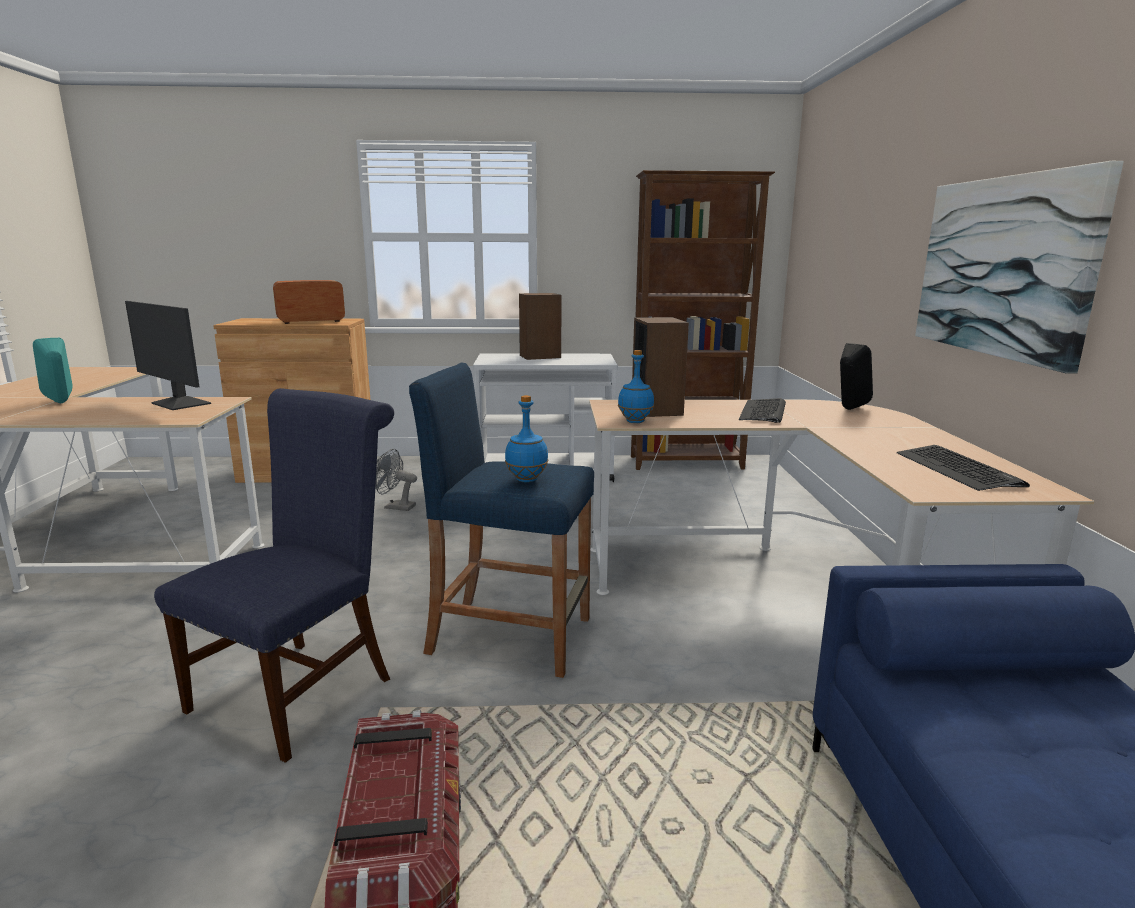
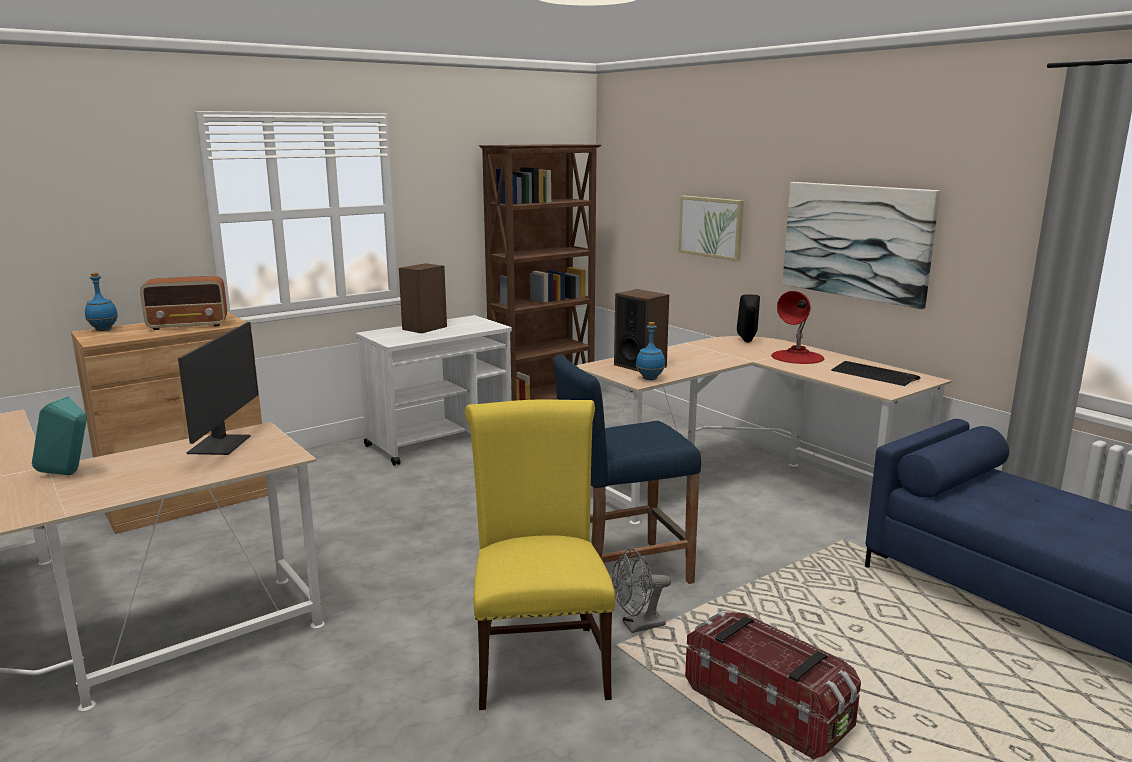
camera: 35 degrees left, 0 degrees up
(179, 404) = (221, 444): monitor -> monitor turned 90 degrees counterclockwise
(301, 688) = (539, 659): blue chair -> yellow chair
(310, 321) = (189, 325): radio -> radio turned 135 degrees counterclockwise
(395, 507) = (354, 508): grey fan -> grey fan (637, 626)
(526, 480) = (653, 439): blue bottle -> blue bottle (103, 330)
(763, 412) = (706, 354): keyboard -> none
(866, 263) = (711, 227): none -> picture
(883, 432) = (797, 357): none -> red table lamp

